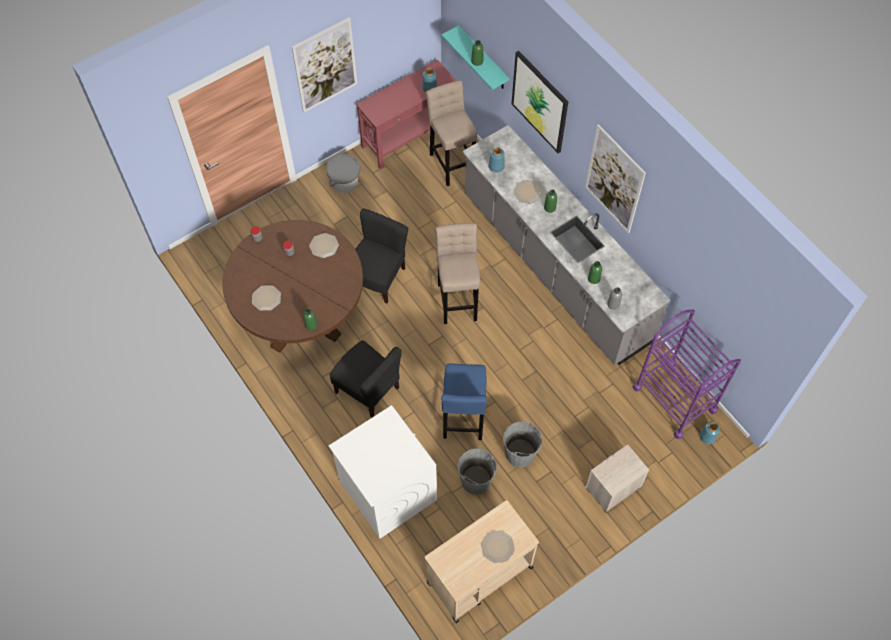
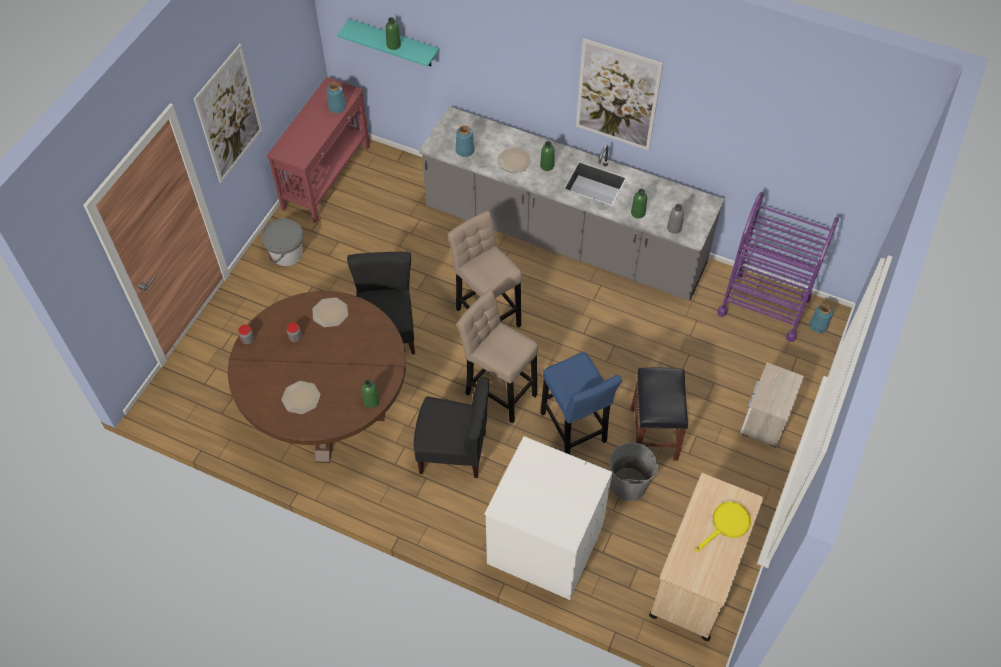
camera: 30 degrees left, 5 degrees down
(452, 162) = (390, 183): beige stool -> beige stool (498, 391)
(498, 547) = (727, 525): plate -> yellow frying pan
(520, 453) = (654, 434): grey bucket -> black stool
(540, 102) = (490, 54): picture -> none

